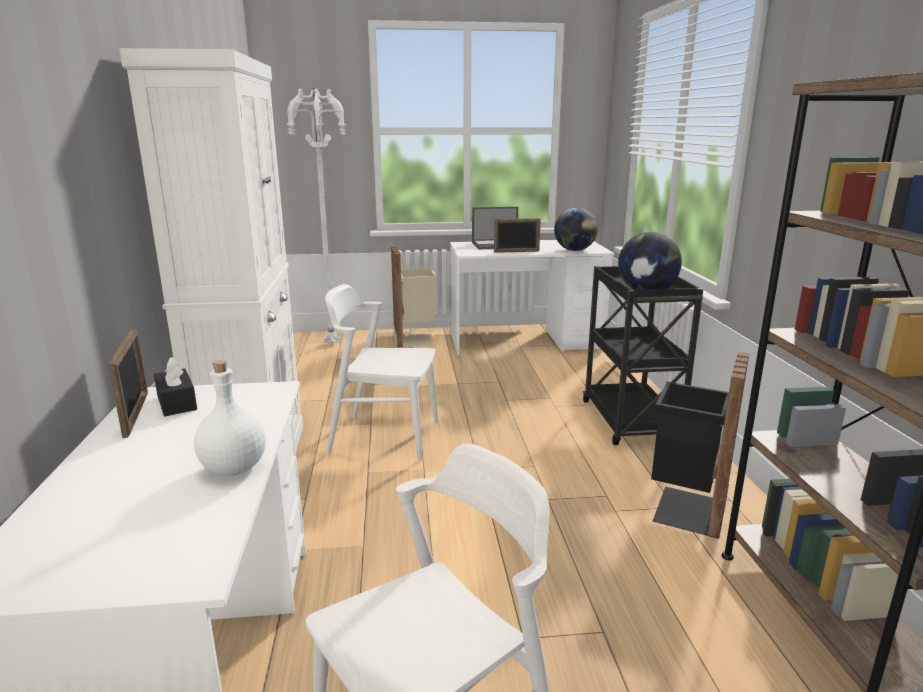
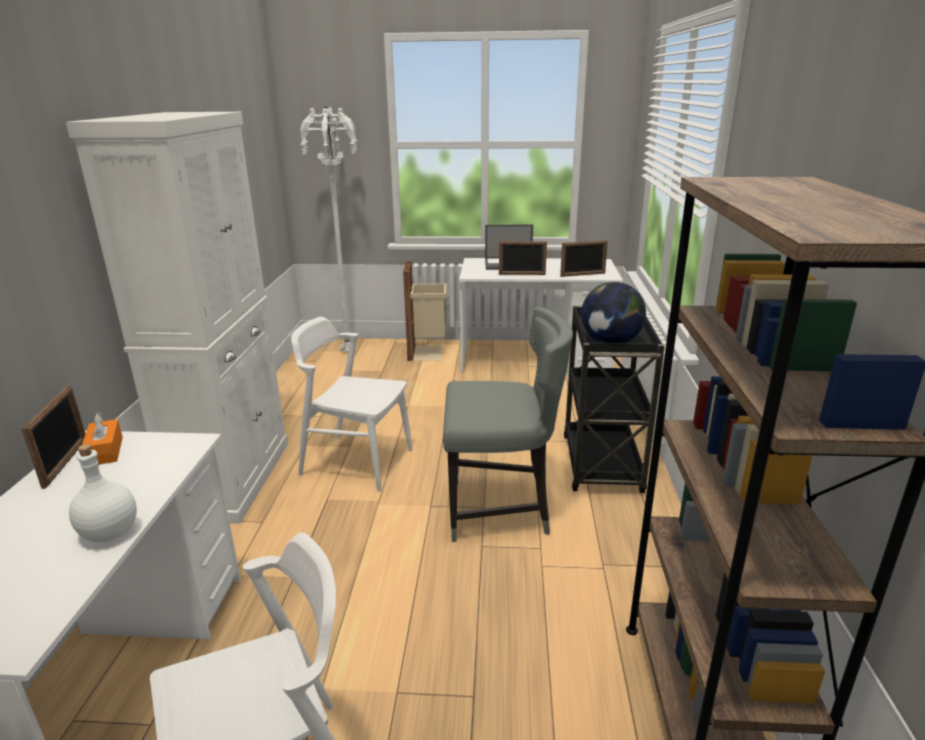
camera: 10 degrees right, 5 degrees up
(177, 402) = (105, 451): black tissue box -> orange tissue box
(552, 467) = (501, 510): none -> grey chair
(574, 250) = (582, 275): globe -> picture frame
(685, 510) = (613, 573): black trash can -> none

